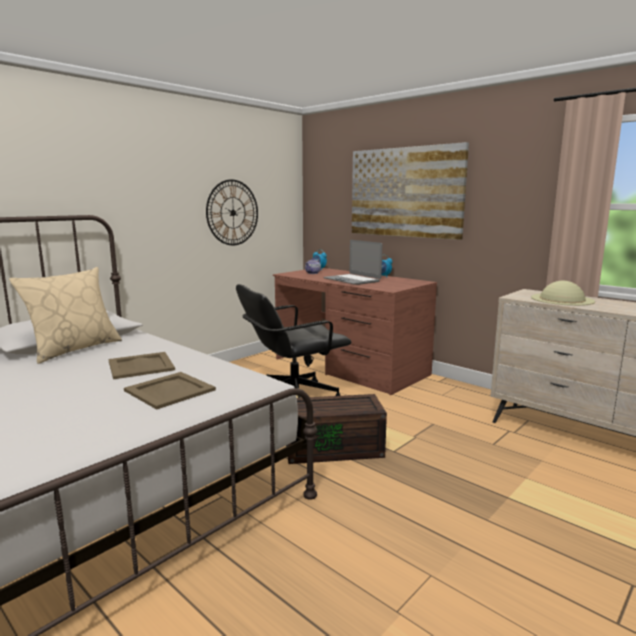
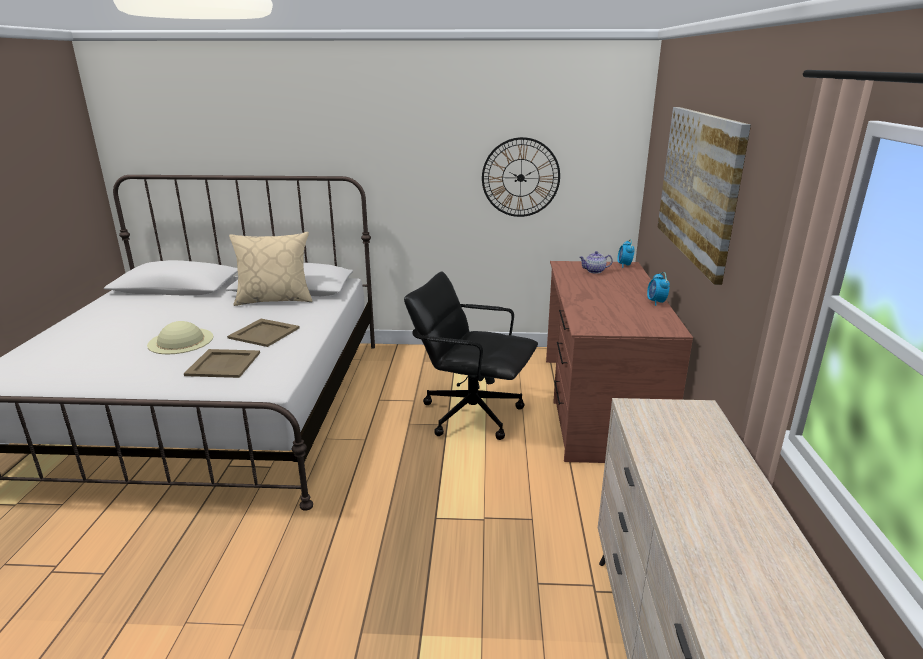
camera: 50 degrees right, 10 degrees up
(334, 448) = (402, 481): brown storage box -> none
(352, 280) = (595, 297): laptop -> none
(562, 299) = (681, 443): beige hat -> beige hat (180, 341)

